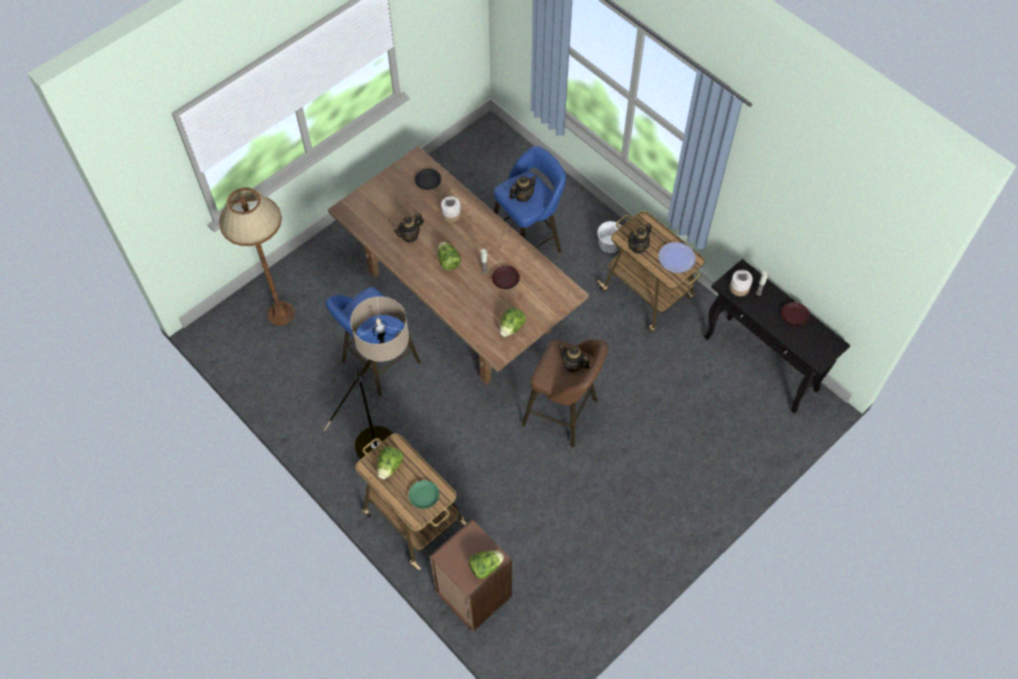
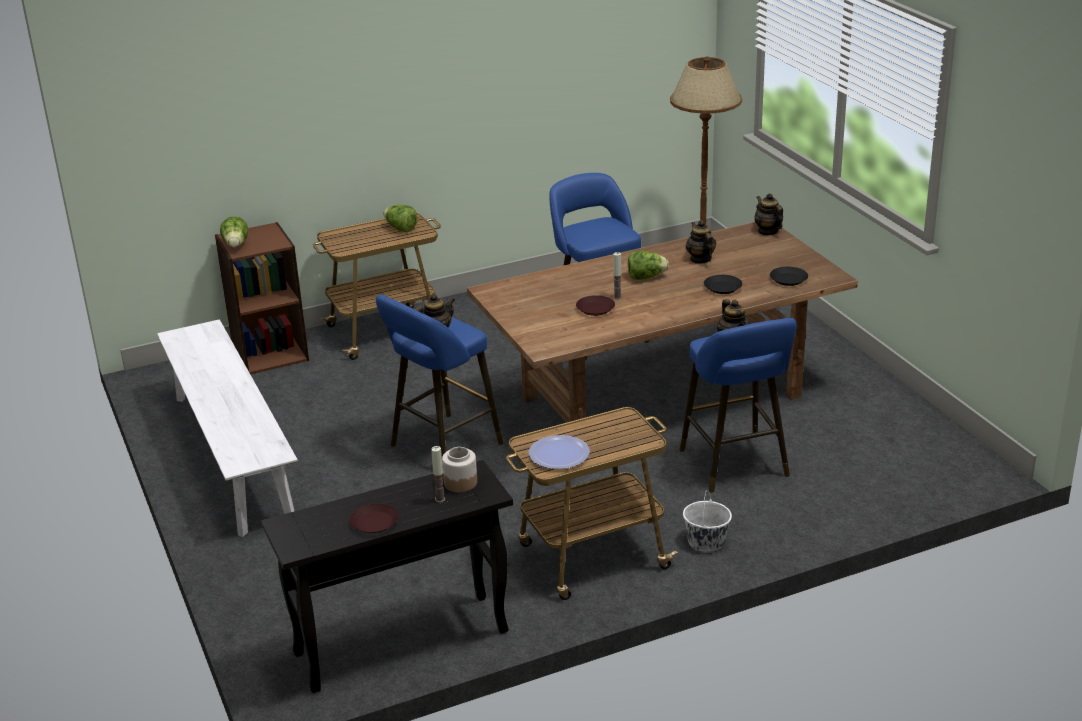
camera: 110 degrees right, 30 degrees down
(389, 435) = (496, 330): floor lamp -> none
(423, 496) = (351, 241): green plate -> none
(451, 215) = (722, 288): jar -> black plate
(511, 327) = (518, 303): lettuce -> none
(564, 414) = (441, 447): brown stool -> blue stool
(624, 548) = (232, 456): none -> white bench
(638, 247) = (599, 425): teapot -> teapot (768, 231)

